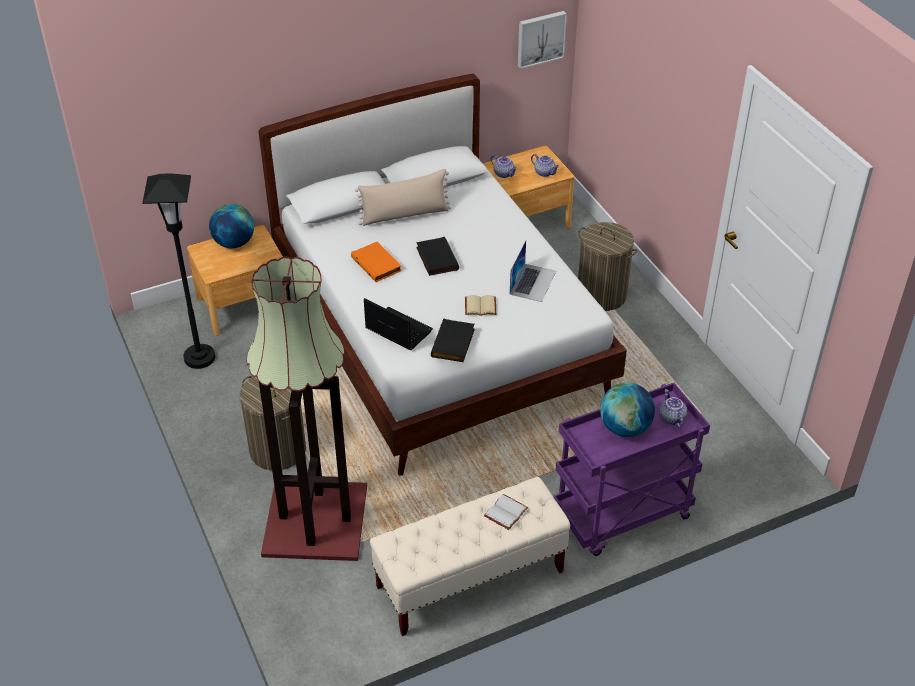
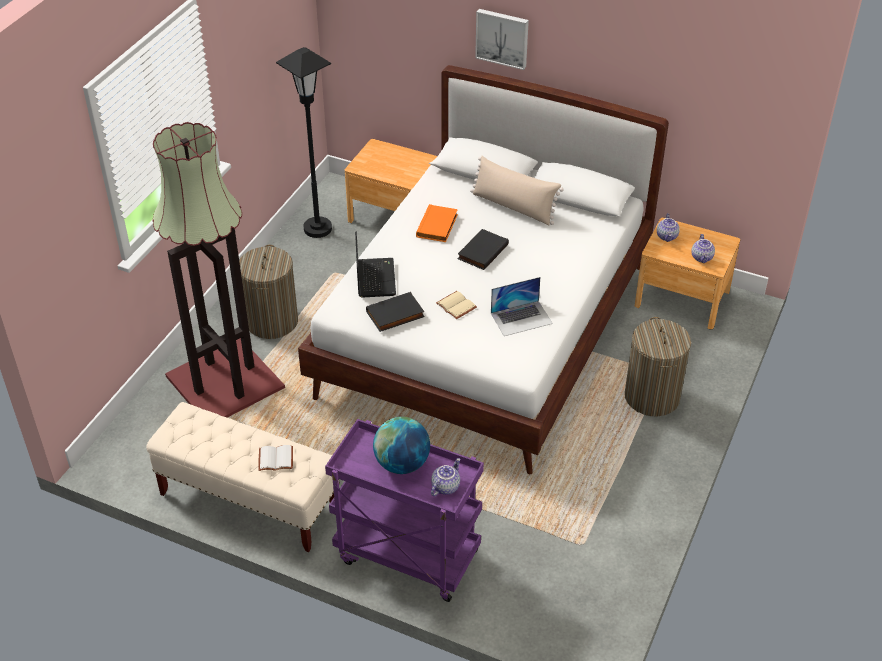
camera: 50 degrees right, 0 degrees up
(234, 243) = (401, 156): globe -> none
(540, 38) = (755, 121): picture -> picture (502, 37)

